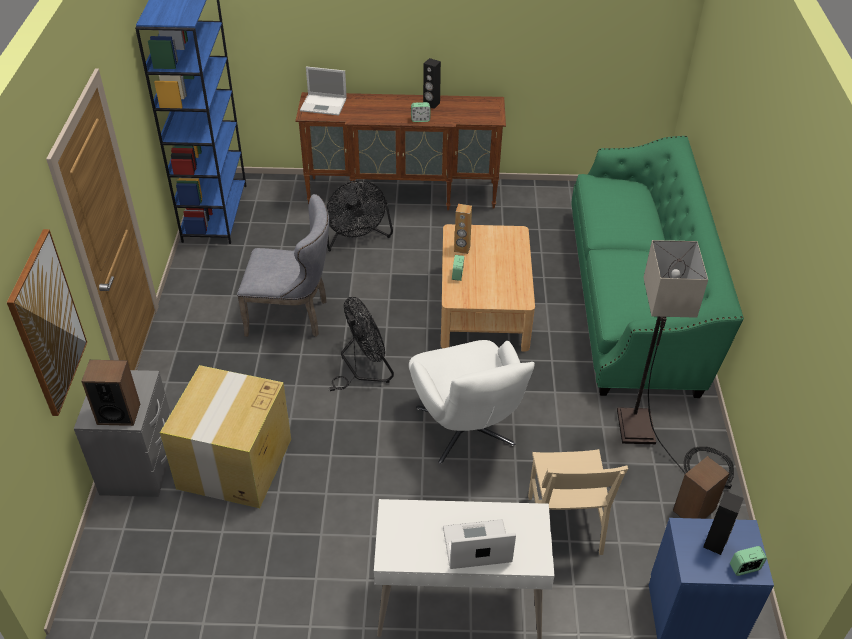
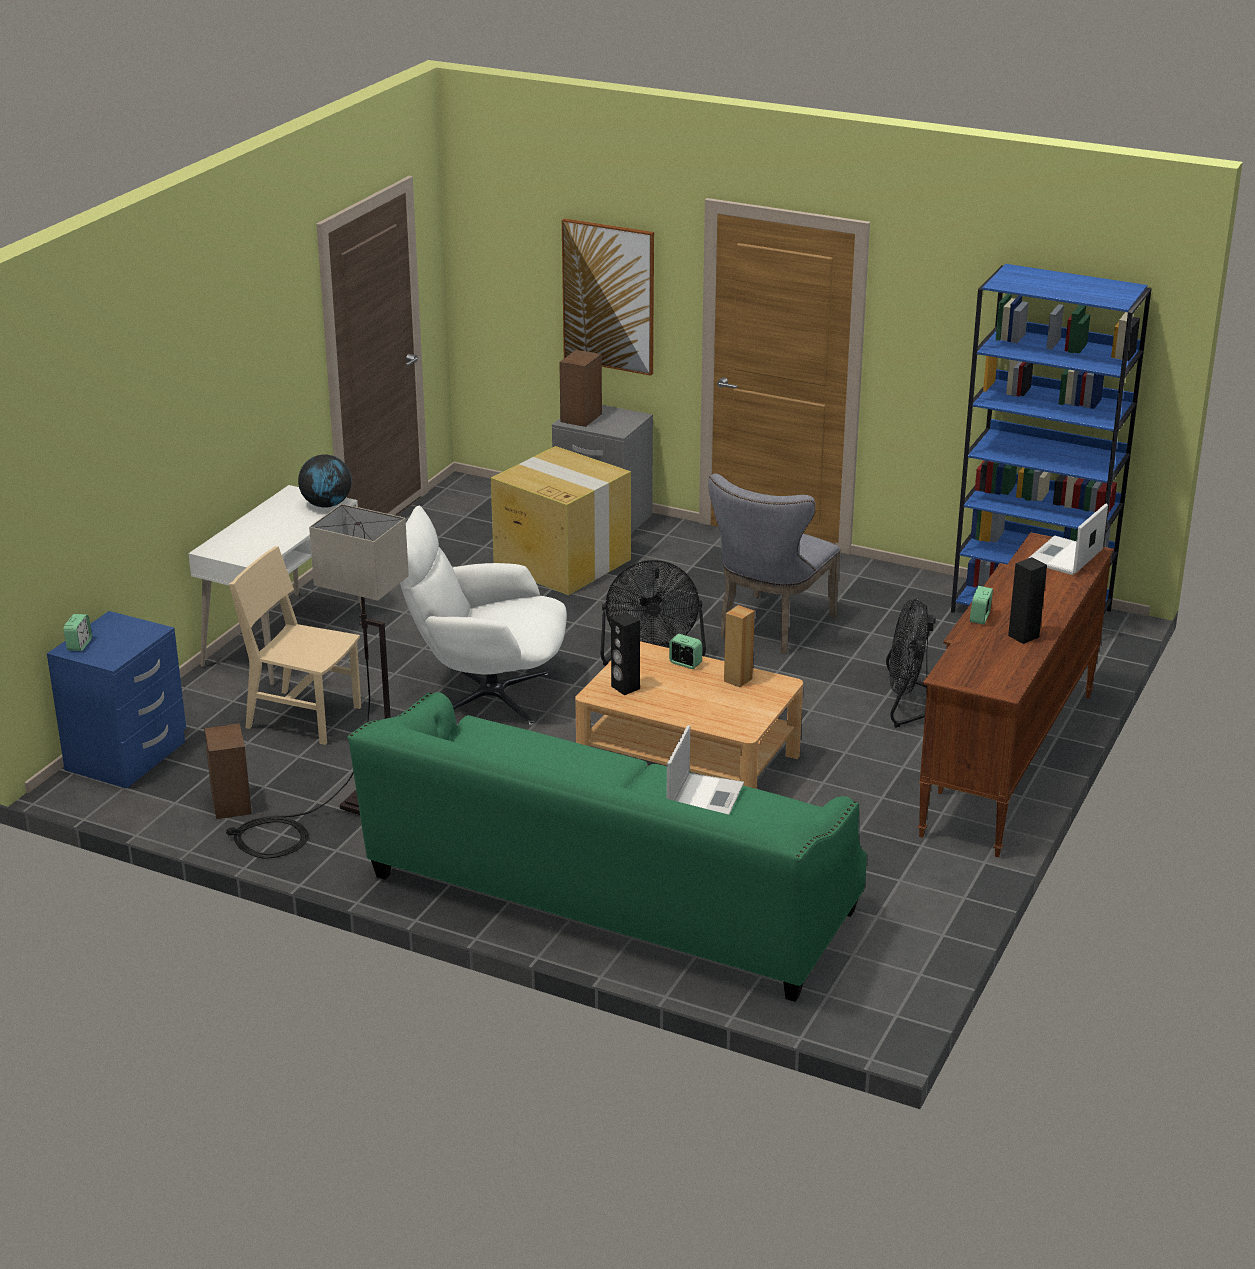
camera: 115 degrees right, 15 degrees down
(401, 516) = (327, 505): none -> globe
(475, 546) = (259, 528): laptop -> laptop (705, 798)
(715, 543) = (120, 639): black speaker -> black speaker (625, 688)

